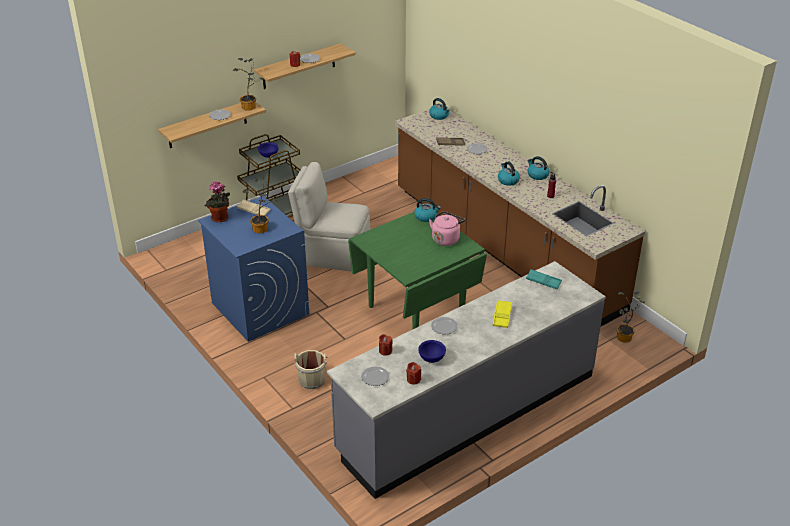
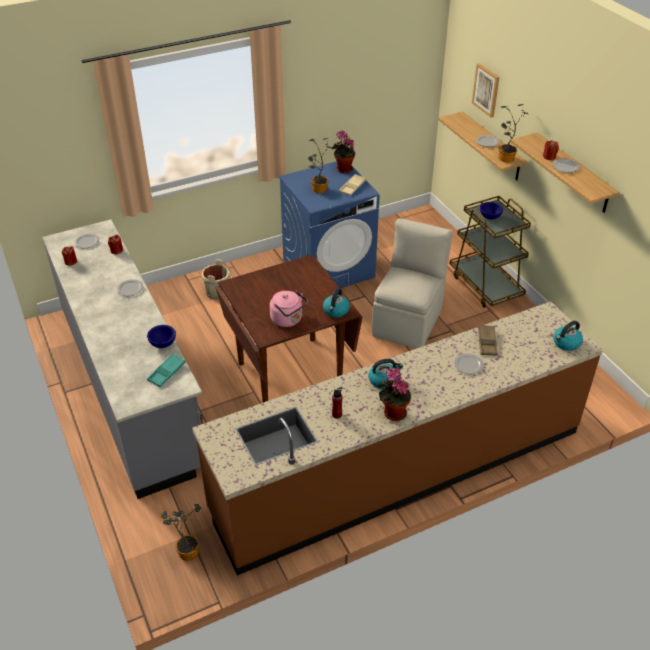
camera: 100 degrees right, 5 degrees up
(183, 86) = (486, 90): none -> picture
(415, 314) = (289, 370): green dining table -> brown dining table
(431, 359) = (90, 275): blue bowl -> blue bowl (162, 344)
(502, 316) = (125, 329): yellow tray -> none
(537, 175) = (392, 412): kettle -> potted plant

